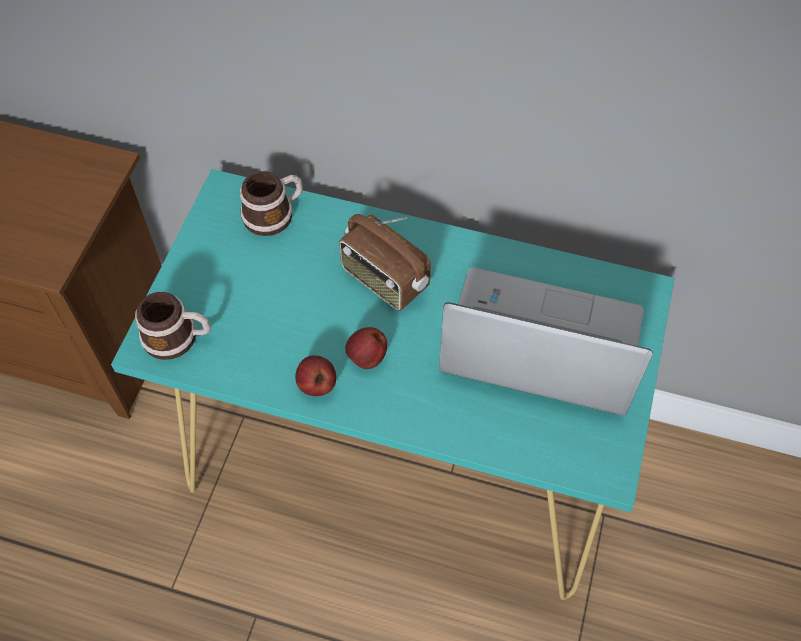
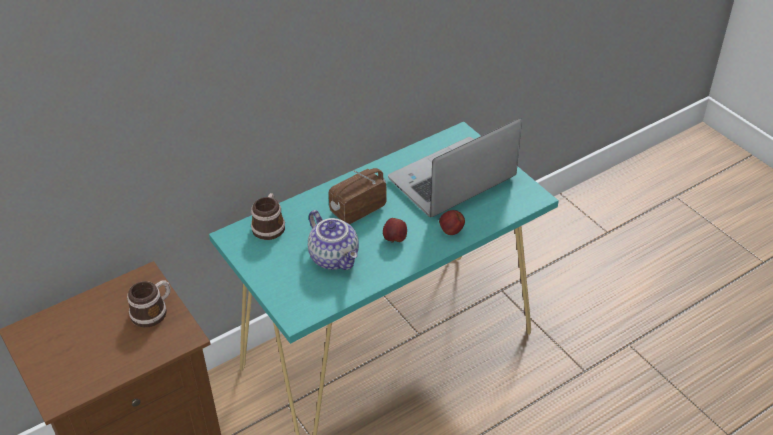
camera: 50 degrees left, 15 degrees down
(178, 338) = (304, 301): mug -> mug (153, 311)
(278, 317) = (335, 258): none -> teapot
(317, 385) = (390, 265): apple -> apple (451, 231)
(384, 280) = (357, 209): radio -> radio turned 150 degrees clockwise

